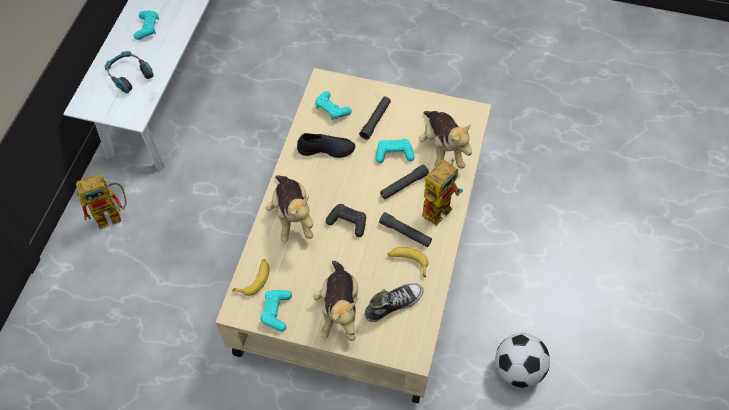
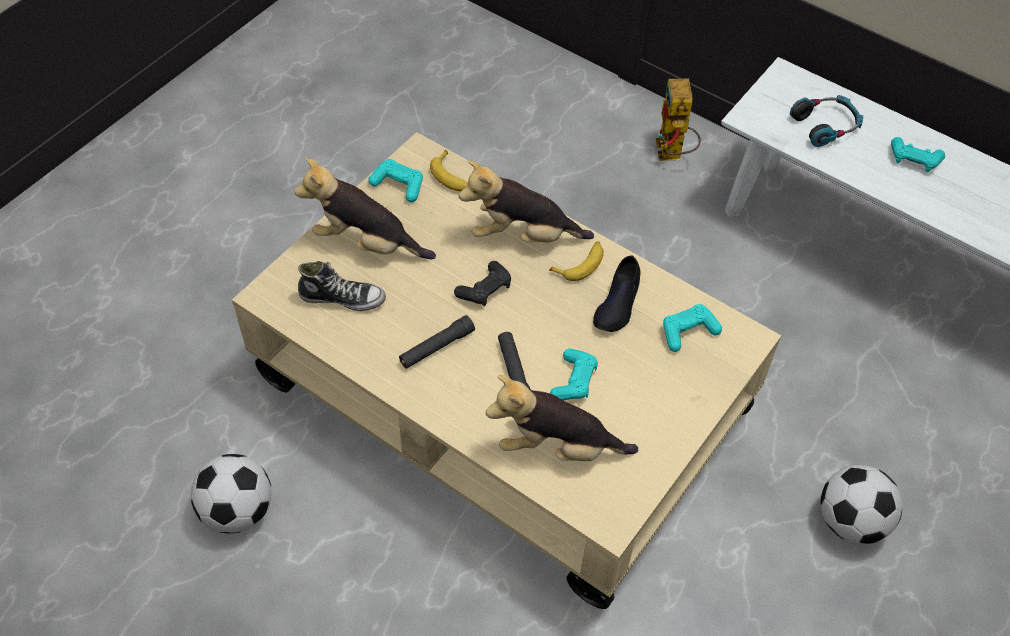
camera: 110 degrees right, 5 degrees down
(368, 67) = (851, 521): none -> football
(375, 120) = (646, 379): black flashlight -> none
(393, 304) = (342, 298): shoe -> shoe turned 75 degrees counterclockwise
(408, 262) = (392, 334): banana -> banana (580, 264)
(438, 206) = (460, 403): toy robot -> none

